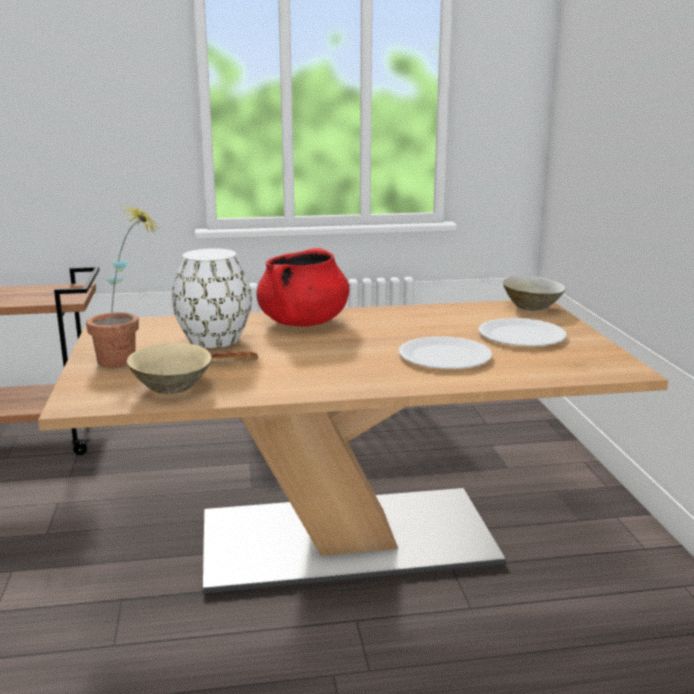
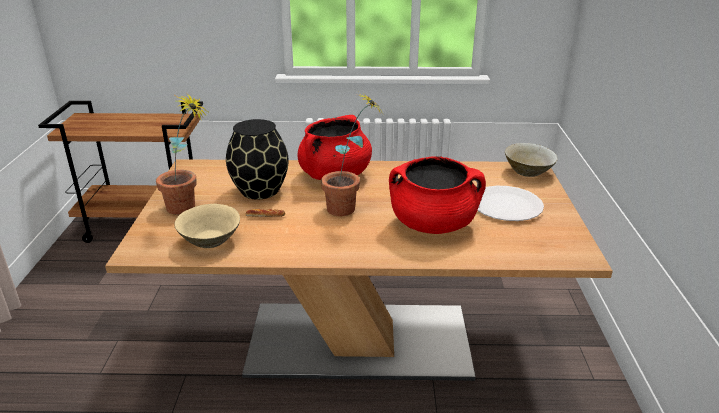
camera: 10 degrees right, 10 degrees up
(215, 340) = (260, 191): white vase -> black vase
(337, 349) = (350, 208): none -> potted plant
(445, 356) = (433, 224): white plate -> red cooking pot

